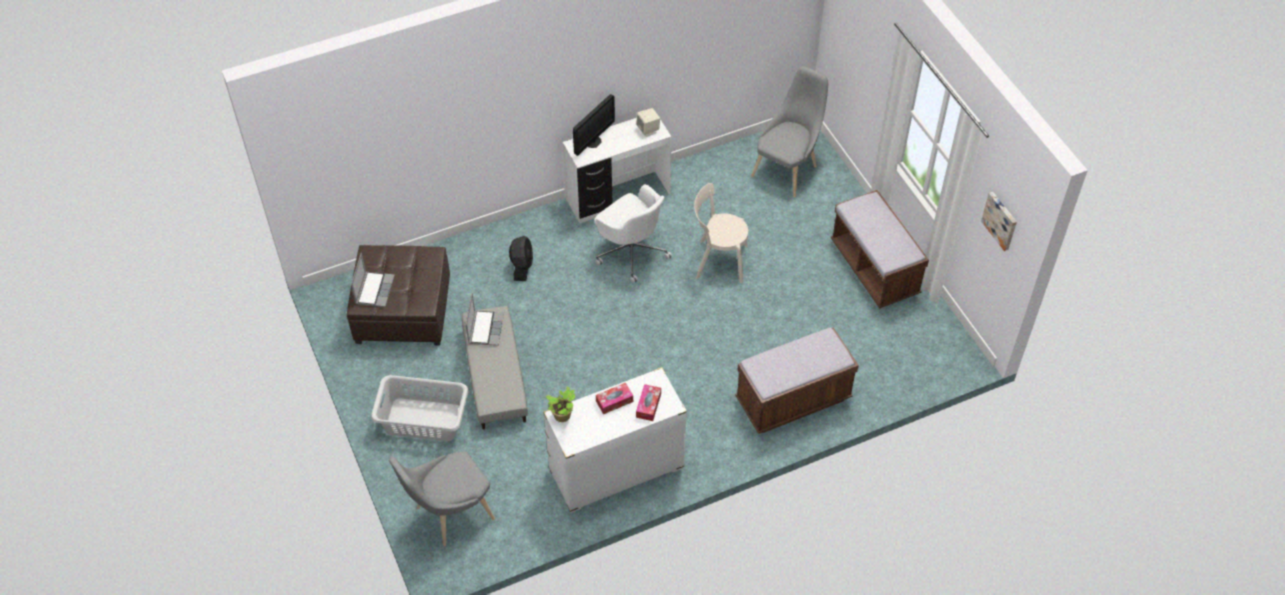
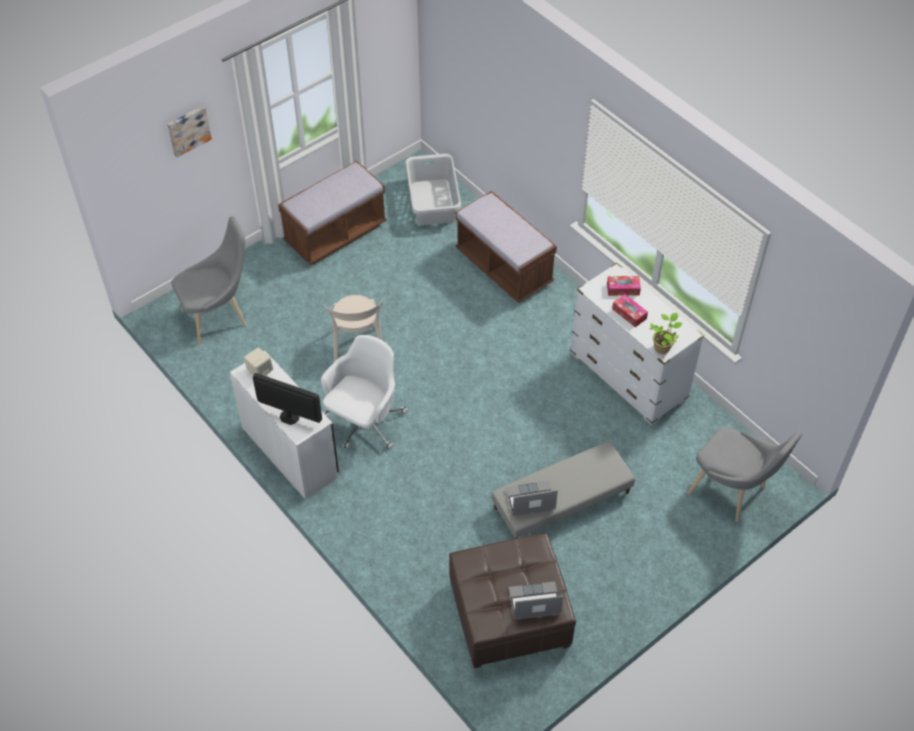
camera: 105 degrees left, 0 degrees up
(424, 420) = (639, 547): grey laundry basket -> grey laundry basket (433, 202)
(522, 266) = (413, 516): black fan -> none
(787, 169) = (219, 316): grey chair -> grey chair turned 135 degrees clockwise
(1000, 220) = (384, 43): picture -> picture (188, 130)

